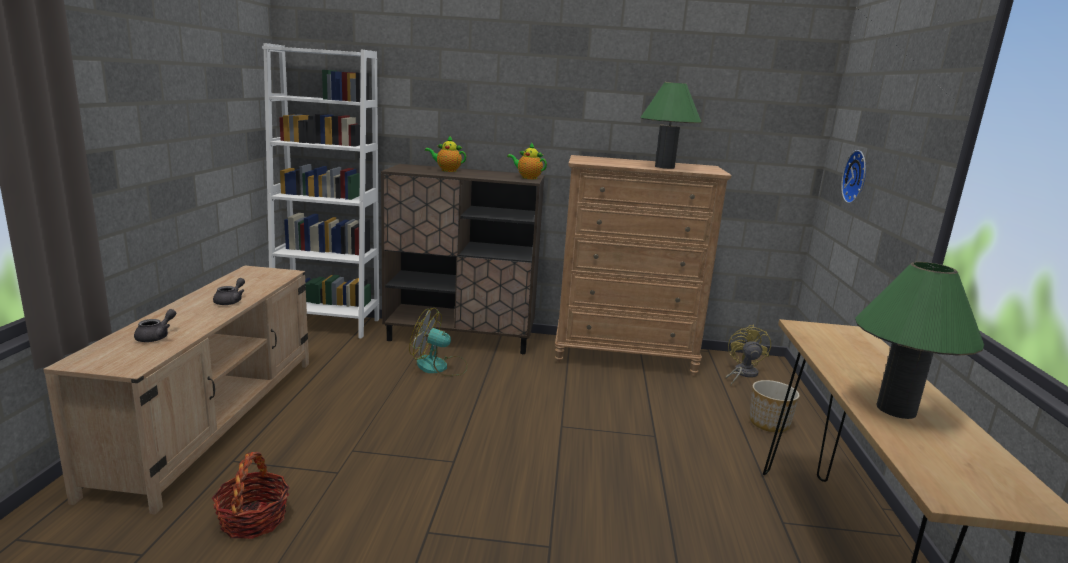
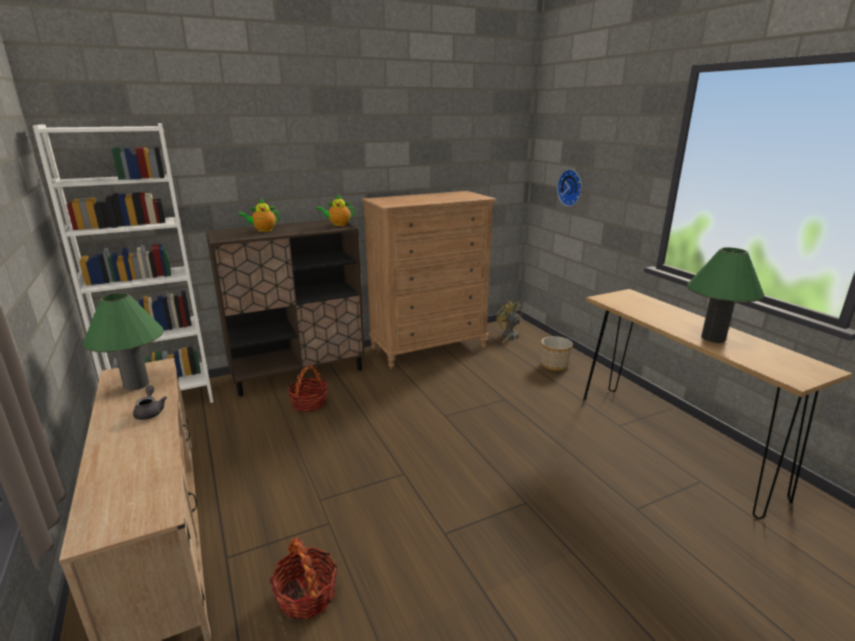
camera: 30 degrees left, 5 degrees up
(156, 337) = (133, 475): grey teapot -> none
(439, 367) = (309, 403): fan -> basket
(664, 167) = (446, 199): green table lamp -> green table lamp (136, 384)

